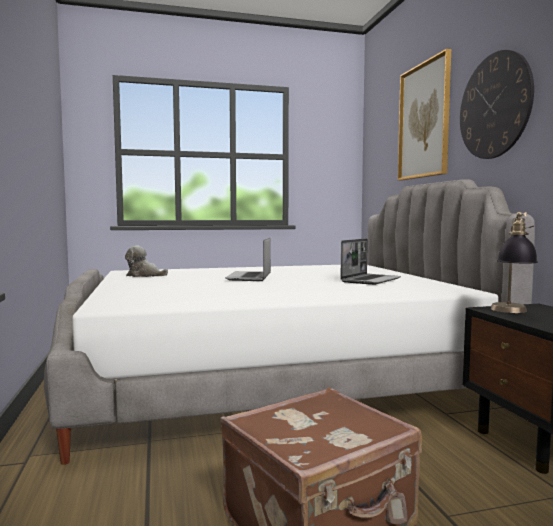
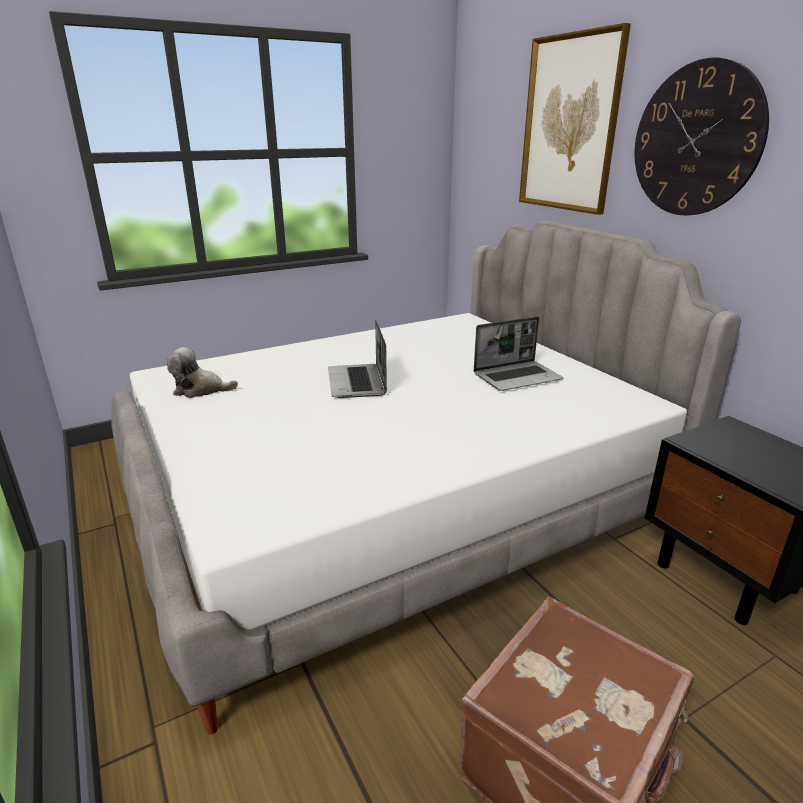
camera: 15 degrees left, 20 degrees up
(370, 280) = (517, 377): laptop -> laptop turned 45 degrees clockwise
(511, 312) = (719, 449): table lamp -> none

